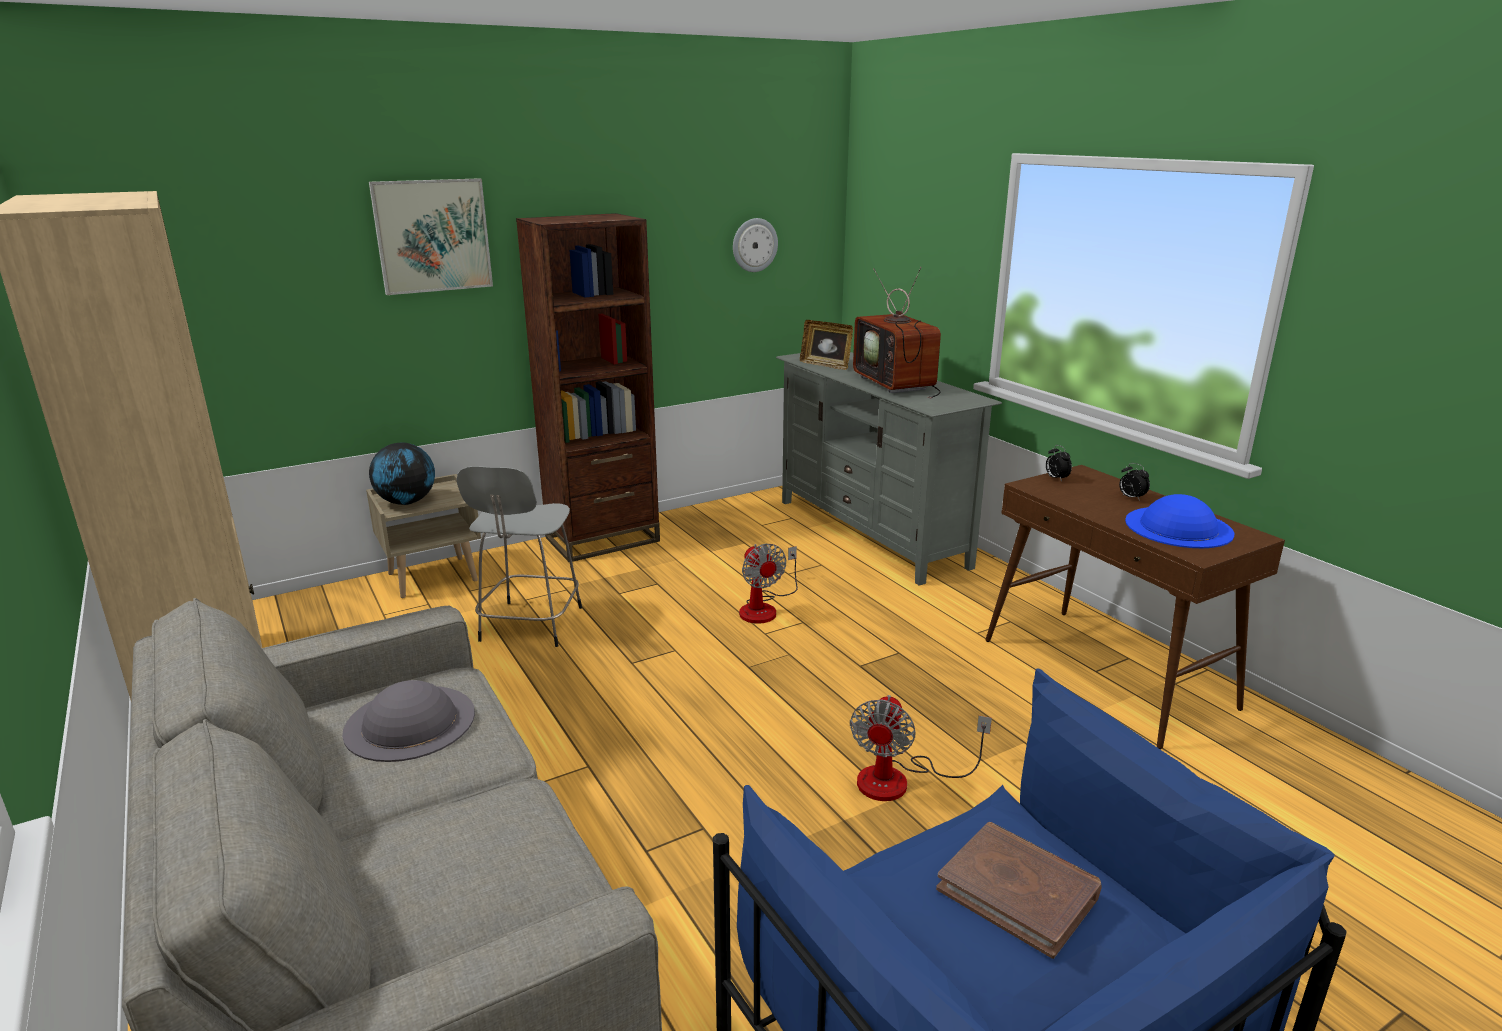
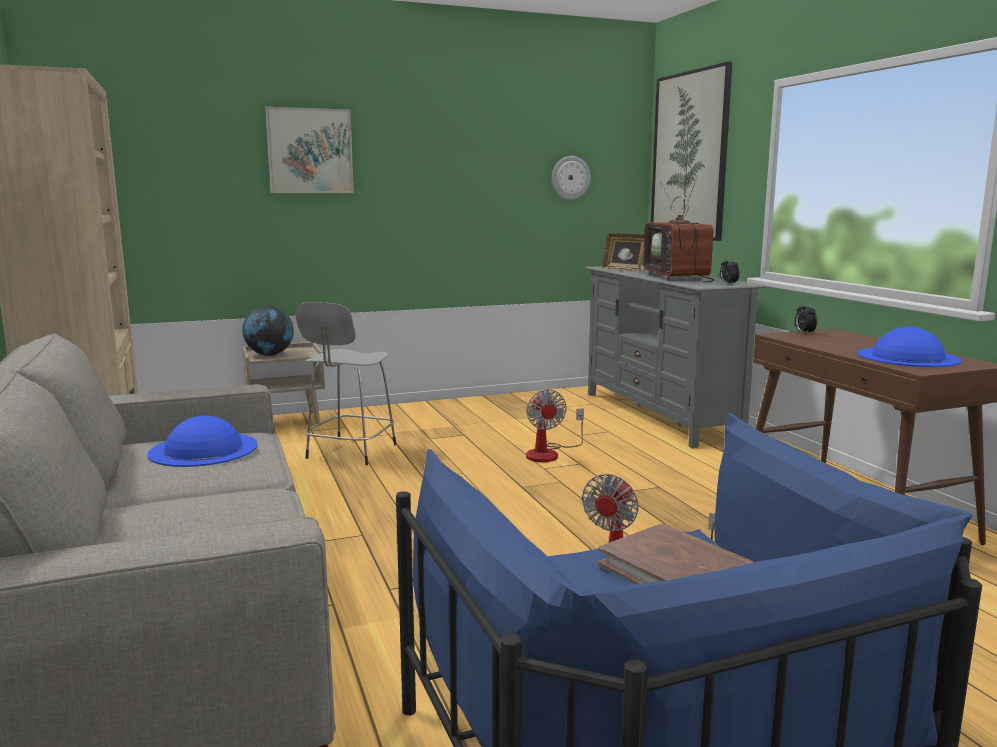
camera: 10 degrees right, 10 degrees down
(409, 722) = (203, 449): grey hat -> blue hat
(602, 539) = (429, 408): brown bookcase -> none
(899, 222) = (689, 156): none -> picture
(1131, 498) = (870, 343): alarm clock -> alarm clock (728, 284)

